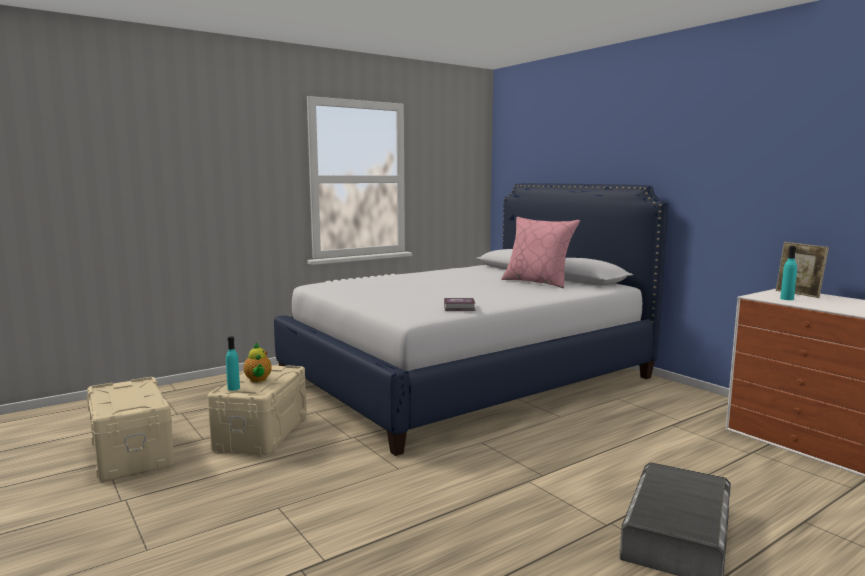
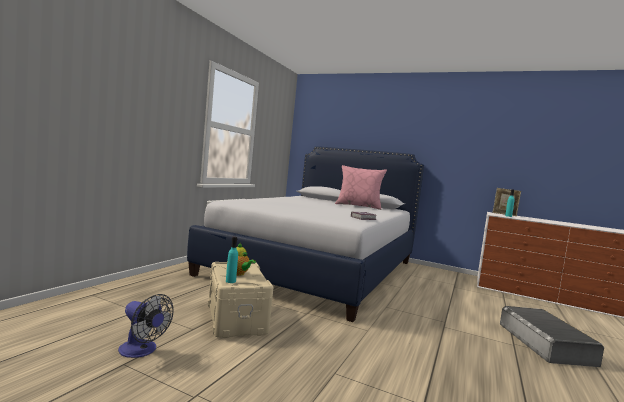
camera: 30 degrees left, 5 degrees down
(133, 453) = (142, 351): beige storage box -> fan

